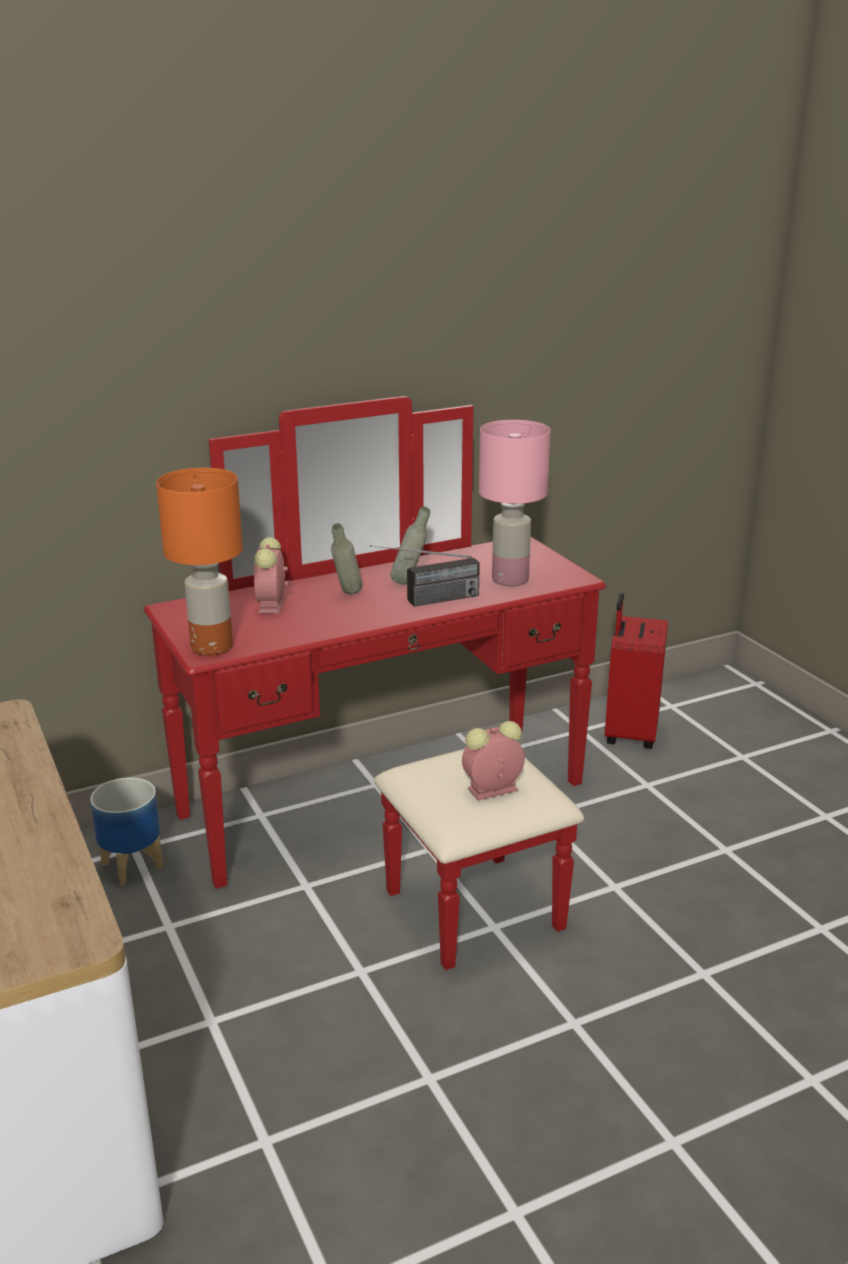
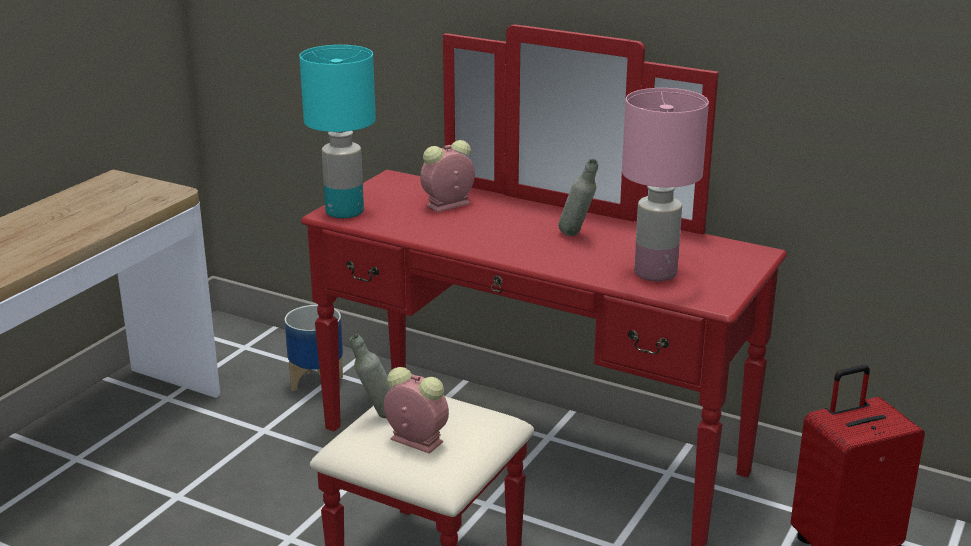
camera: 55 degrees right, 0 degrees up
(213, 647) = (344, 212): orange table lamp -> turquoise table lamp
(347, 595) = (509, 222): grey bottle -> grey bottle (377, 416)
(426, 601) = (546, 254): radio -> none

